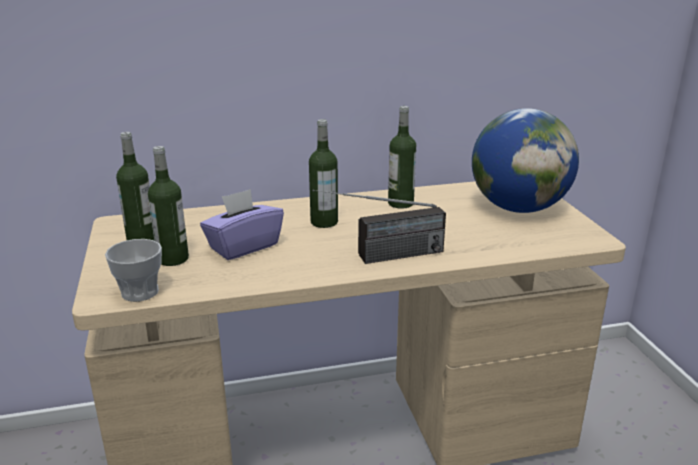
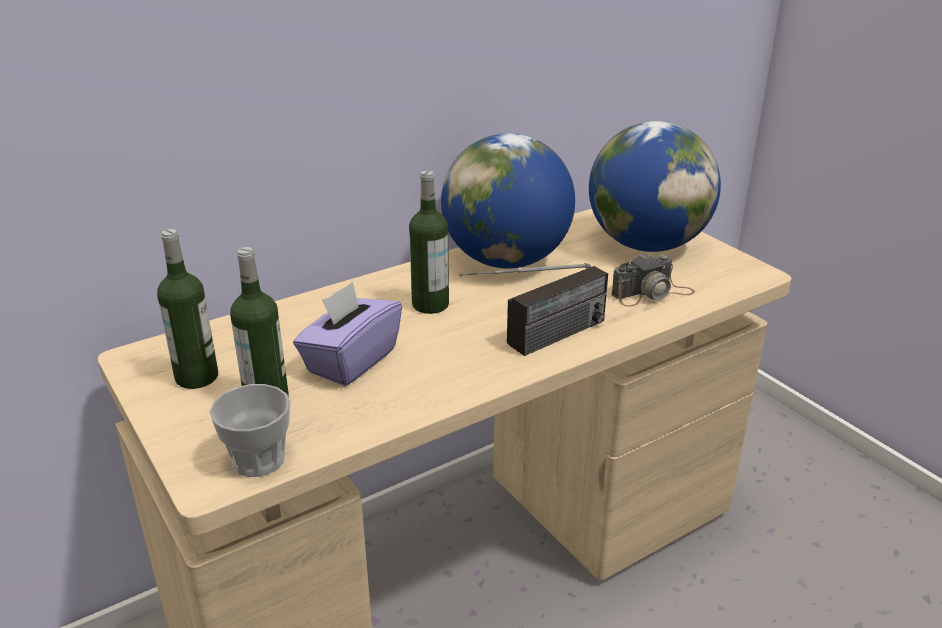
camera: 20 degrees left, 5 degrees up
(400, 203) = (506, 260): bottle -> globe
(496, 240) = (652, 293): none -> camera

